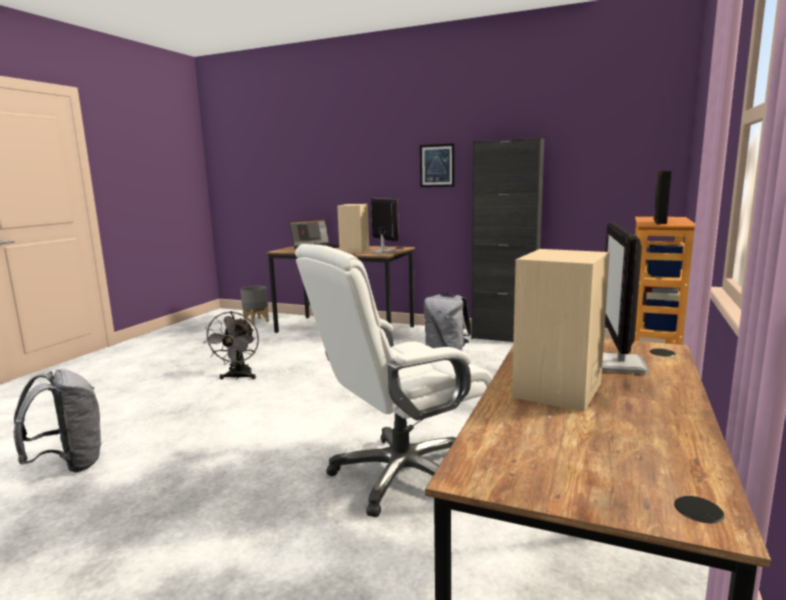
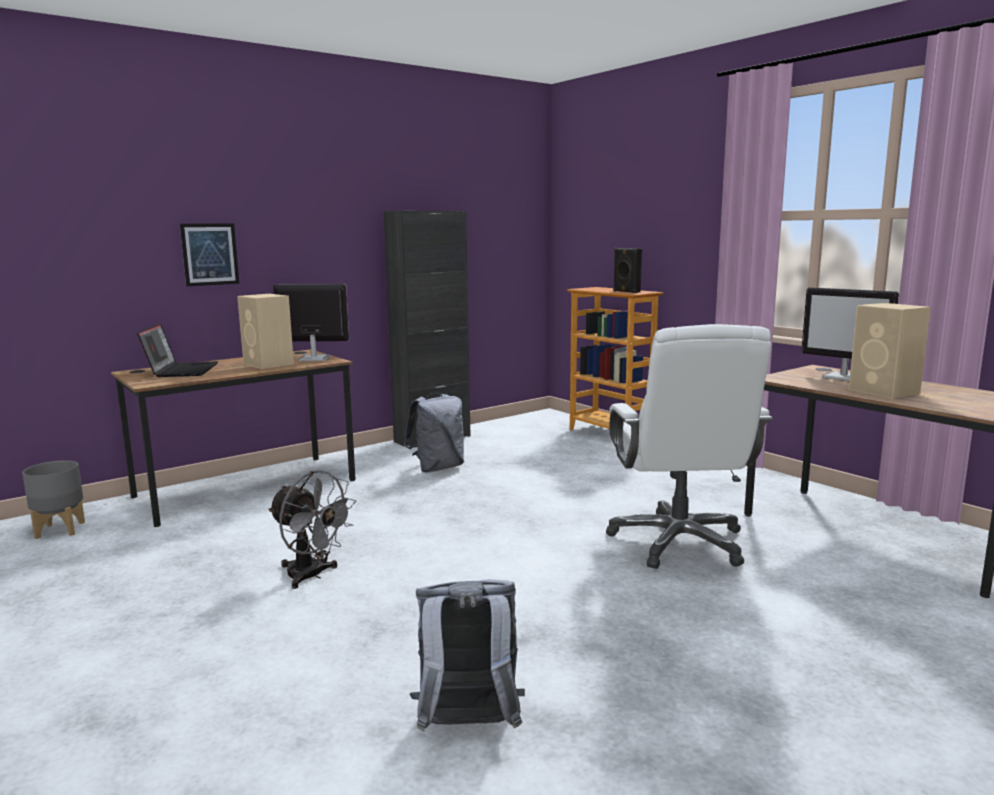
camera: 60 degrees left, 0 degrees up
(437, 165) = (329, 238): picture -> picture (210, 254)

